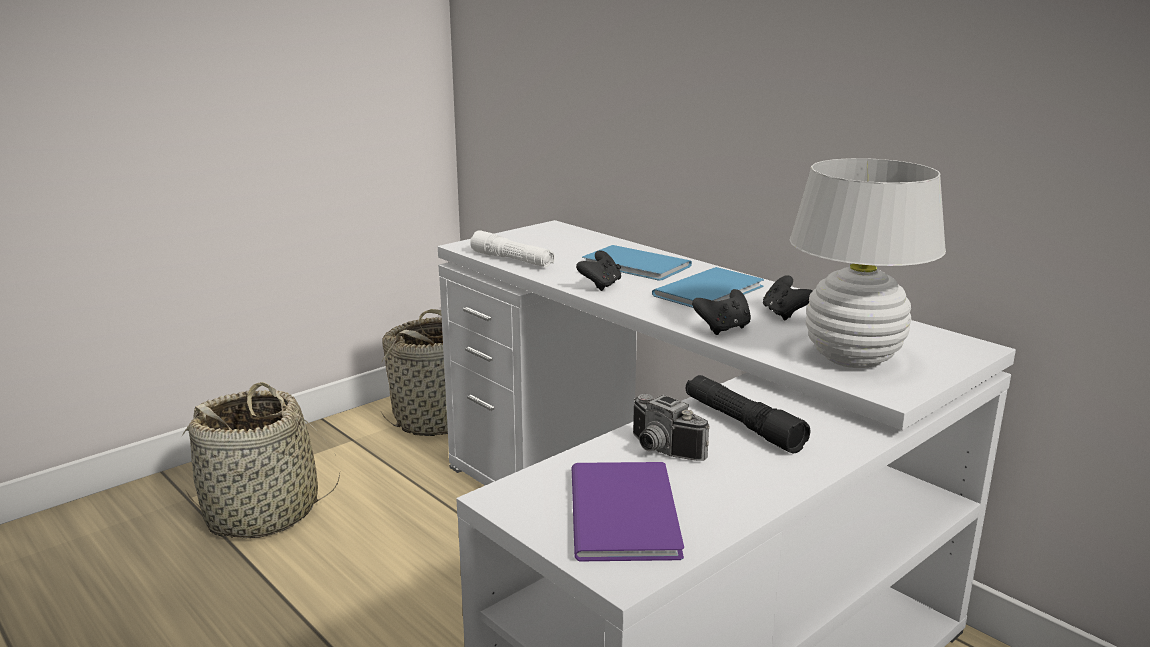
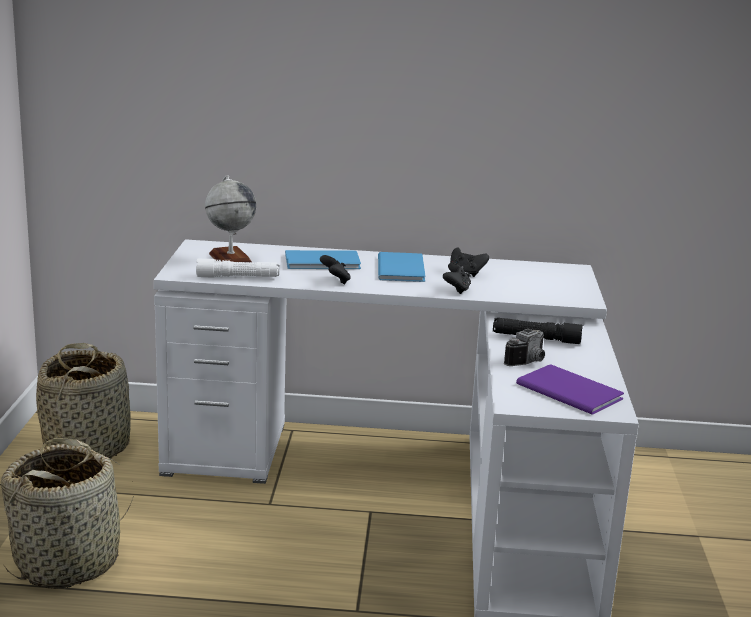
camera: 45 degrees left, 0 degrees up
(549, 244) = (230, 259): none -> globe
(660, 451) = (529, 362): camera -> camera turned 45 degrees counterclockwise
(852, 358) = (541, 289): white table lamp -> none

